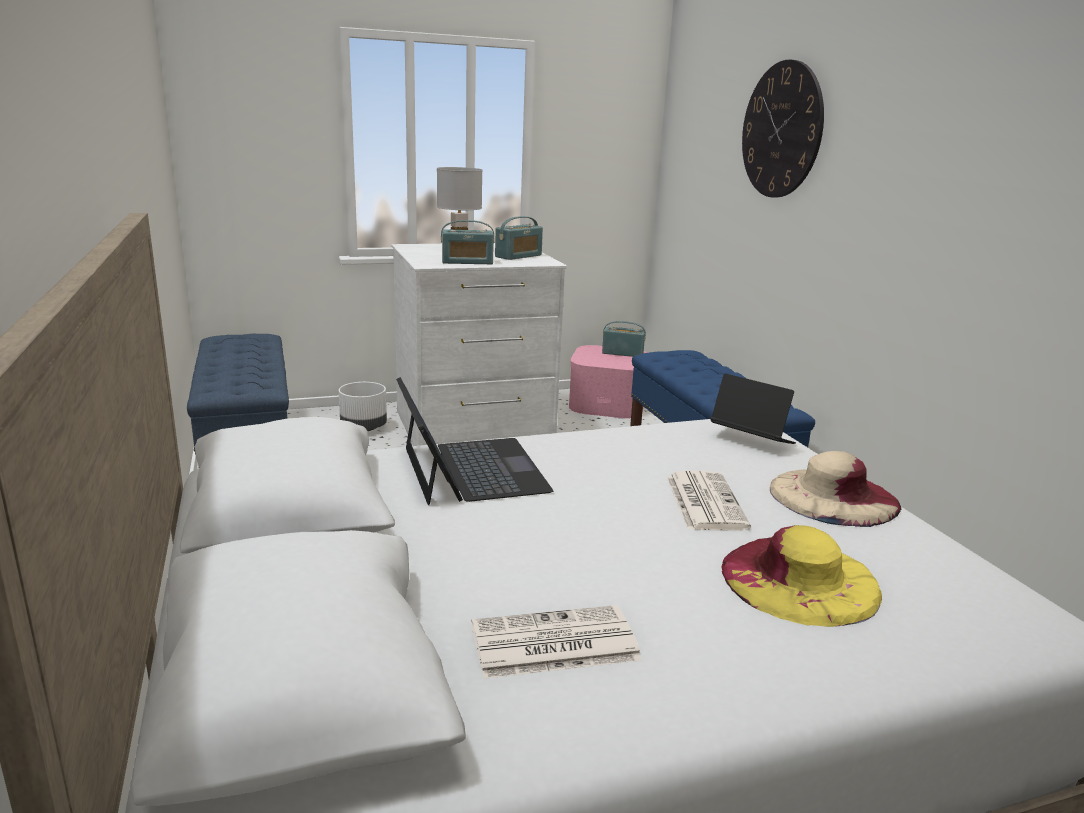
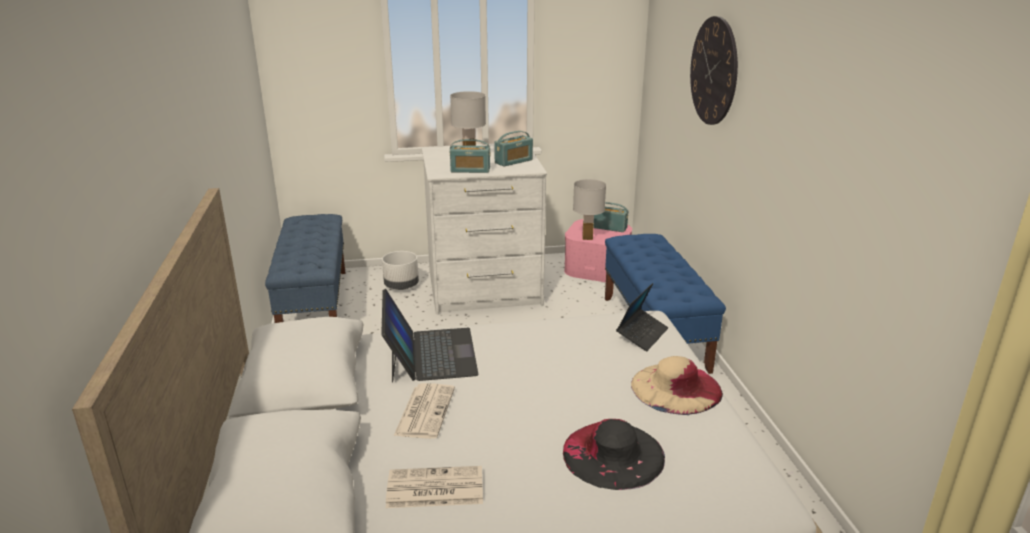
camera: 10 degrees right, 5 degrees up
(600, 363) = (587, 238): none -> white table lamp
(704, 501) = (579, 388): newspaper -> newspaper (425, 411)
(751, 440) = (642, 334): laptop -> laptop turned 75 degrees clockwise
(799, 580) = (613, 454): yellow hat -> black hat

